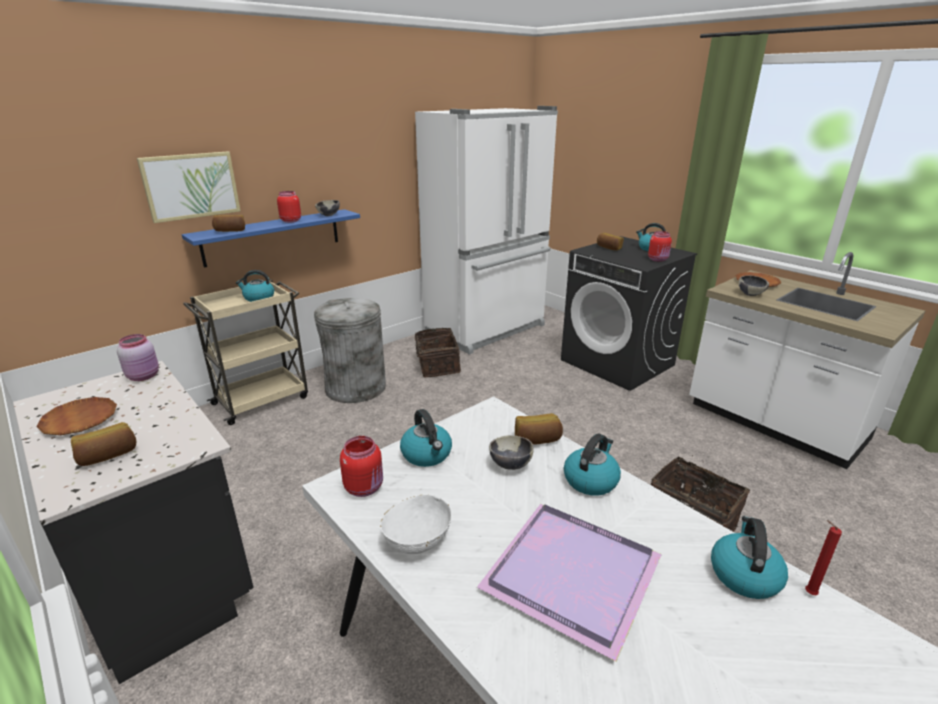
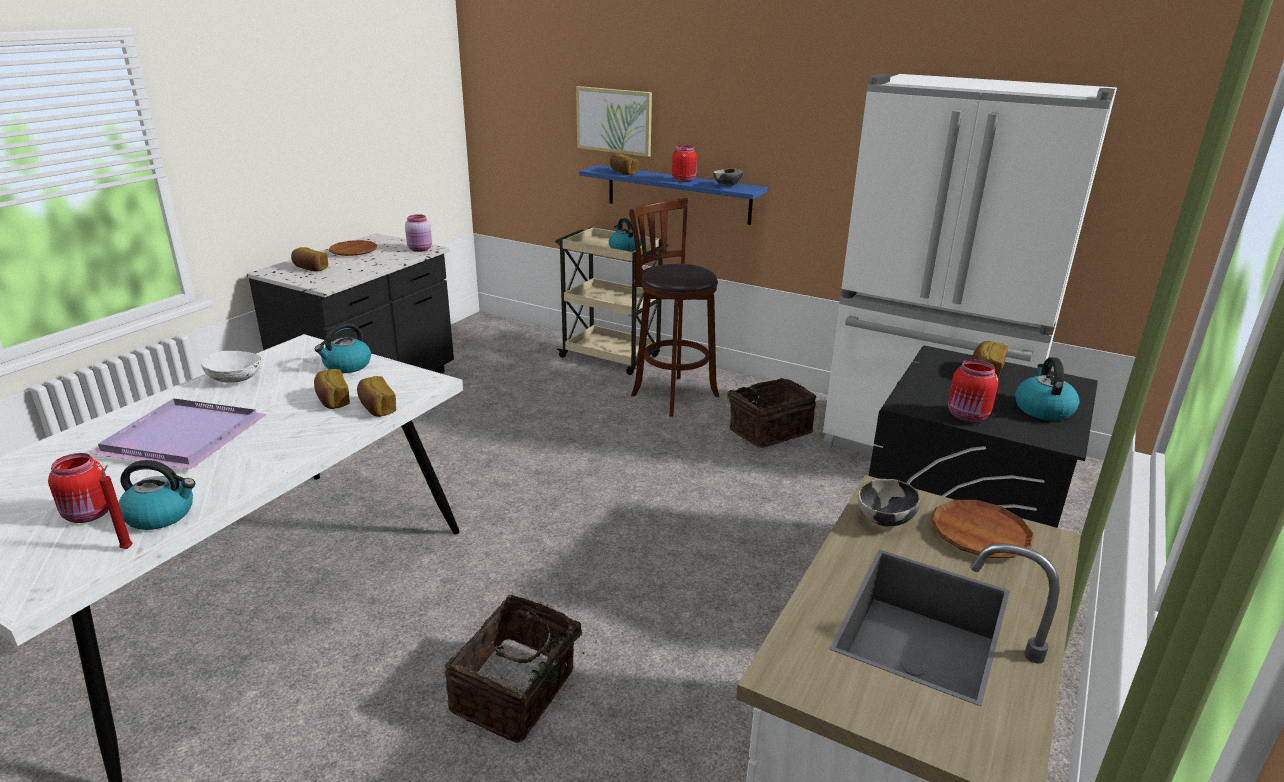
camera: 70 degrees right, 0 degrees up
(355, 387) = (671, 394): grey trash can -> brown stool
(365, 487) = (300, 352): red jar -> red jar (89, 515)
(510, 465) = (332, 400): bowl -> bread
(590, 480) = (308, 438): kettle -> none

